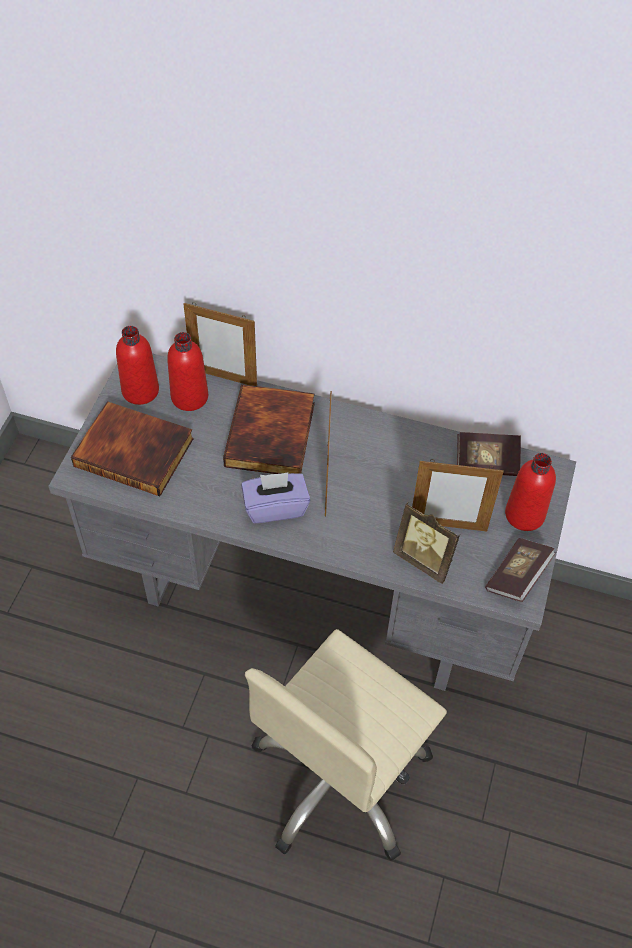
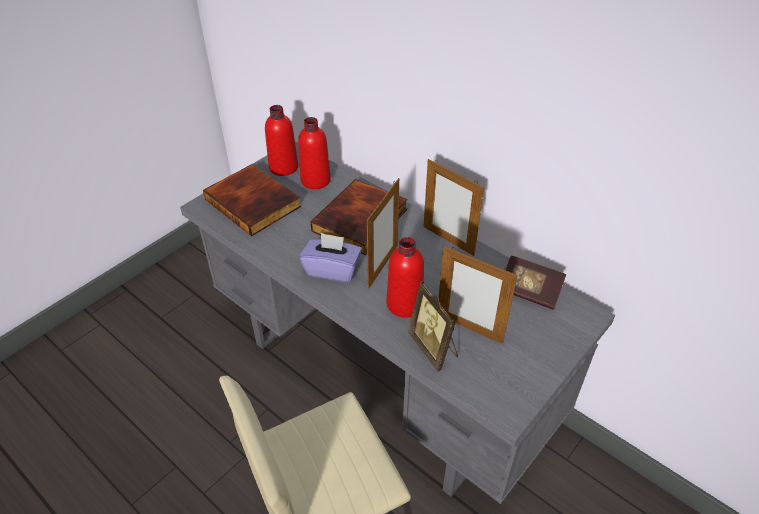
camera: 25 degrees right, 10 degrees down
(224, 377) = (348, 175): picture frame -> picture frame (448, 240)
(517, 577) = (512, 390): book -> none
(524, 515) = (544, 342): red bottle -> red bottle (404, 304)

